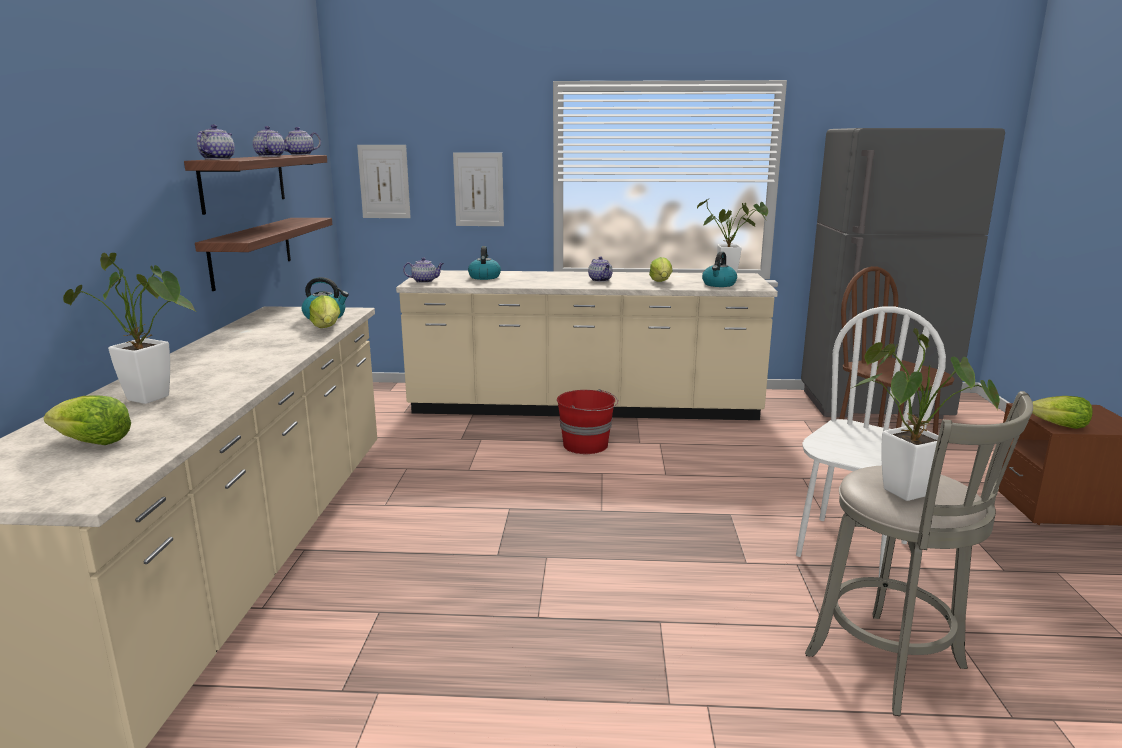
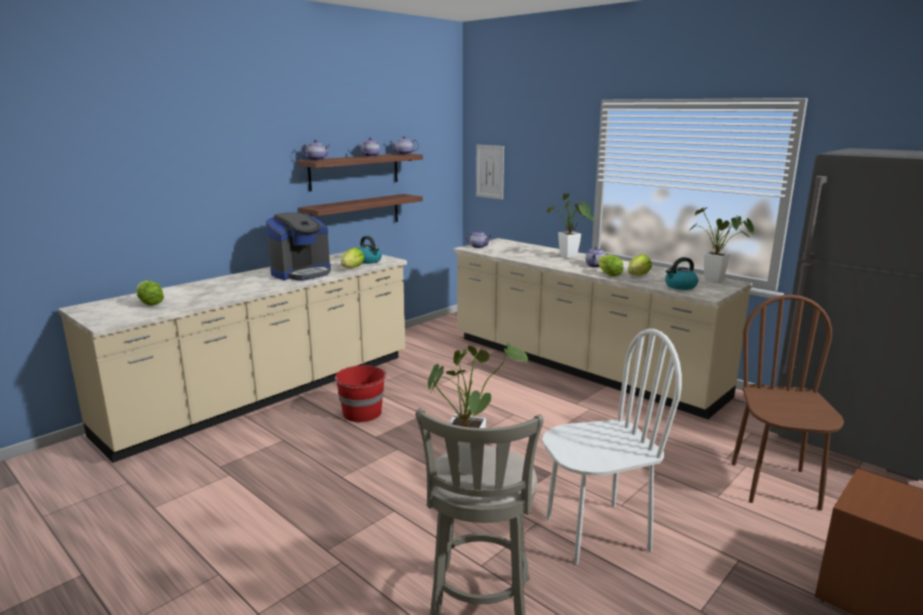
camera: 40 degrees right, 0 degrees up
(154, 400) = (206, 290): potted plant -> potted plant (570, 257)
(264, 347) = (301, 273): none -> coffee machine
(478, 189) = (546, 182): picture -> none
(484, 277) = (522, 250): kettle -> none
(586, 445) = (535, 393): red bucket -> red bucket (362, 413)
(1060, 426) = (861, 506): lettuce -> lettuce (608, 275)

